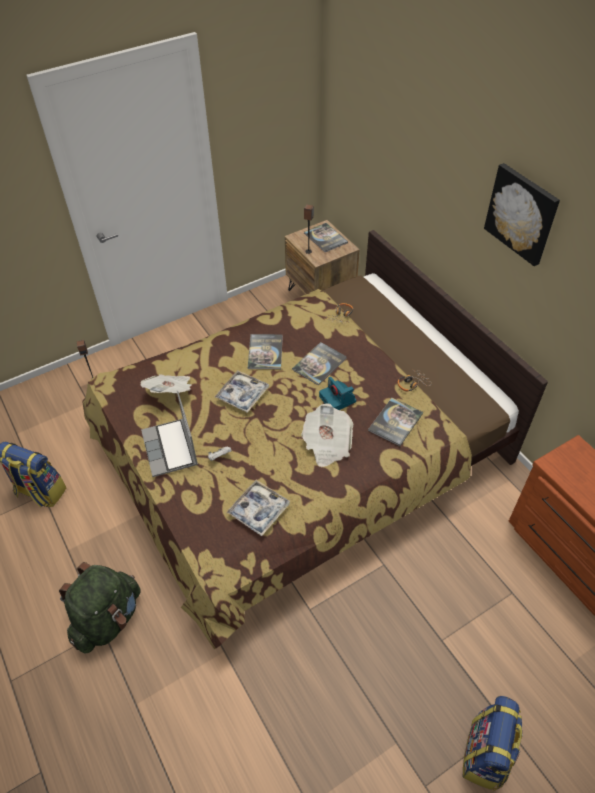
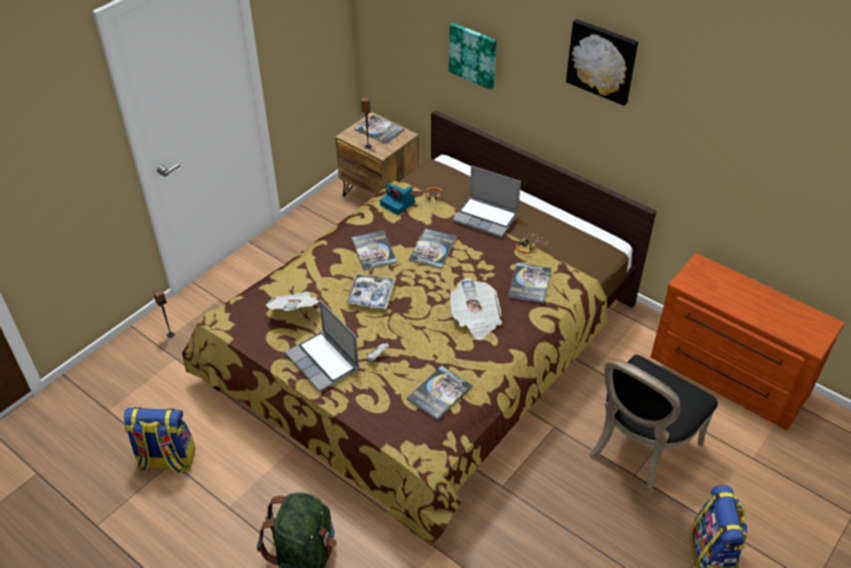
camera: 20 degrees left, 5 degrees down
(259, 510) = (439, 393): tray -> book
(338, 399) = (466, 276): camera -> camera (398, 204)
(384, 345) = (486, 218): none -> laptop
(410, 183) = (473, 55): none -> picture
(457, 615) = (639, 450): none -> black chair

